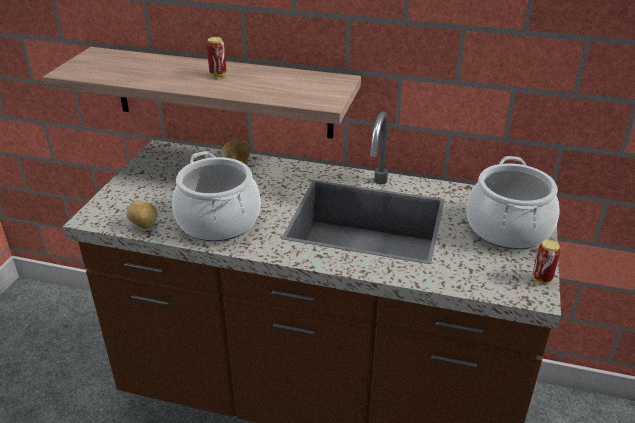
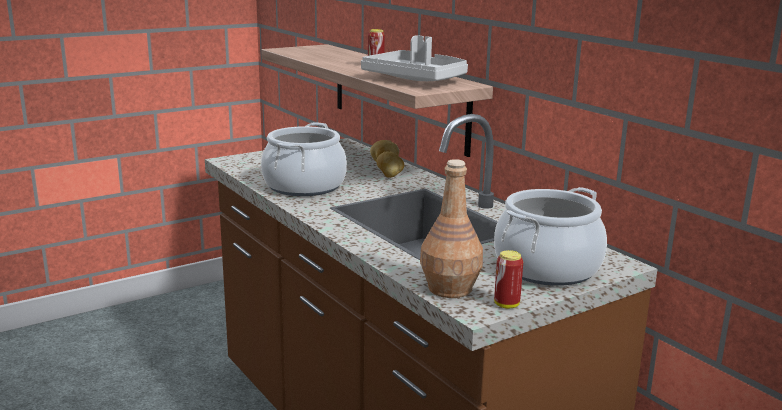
camera: 40 degrees right, 15 degrees down
(145, 225) = (252, 173): potato -> potato (390, 176)
(292, 86) = (416, 79): none -> grey tray
(492, 283) = (450, 288): none -> brown bottle

